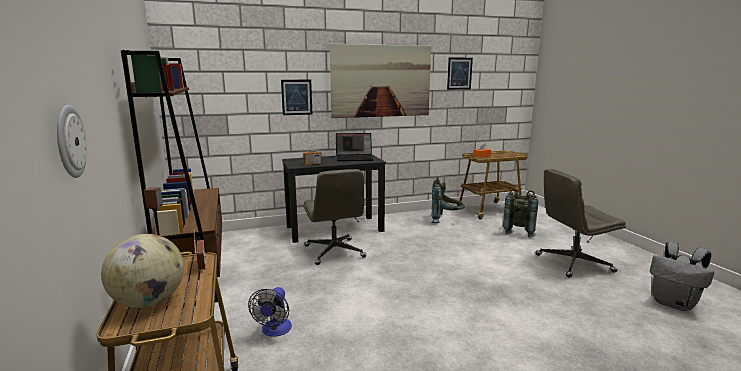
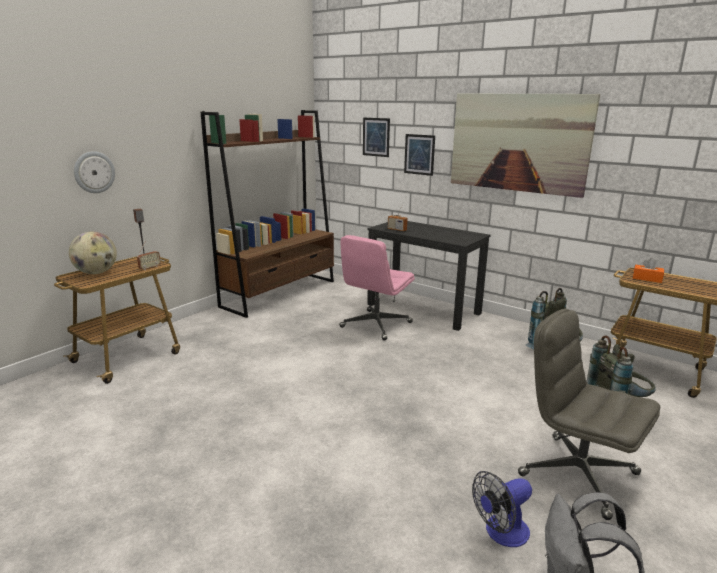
camera: 55 degrees right, 5 degrees up
(275, 331) = (229, 348): fan -> fan (501, 533)
(335, 252) = (376, 325): grey office chair -> pink office chair
(355, 158) = (453, 234): laptop -> none
(459, 73) = (652, 138): picture -> picture (376, 137)

